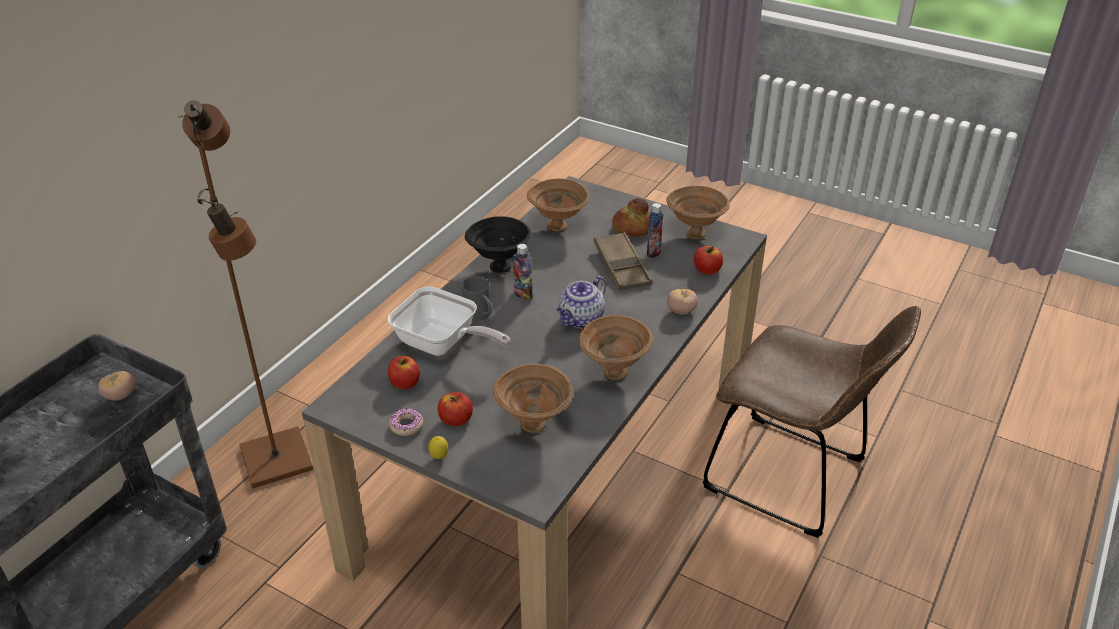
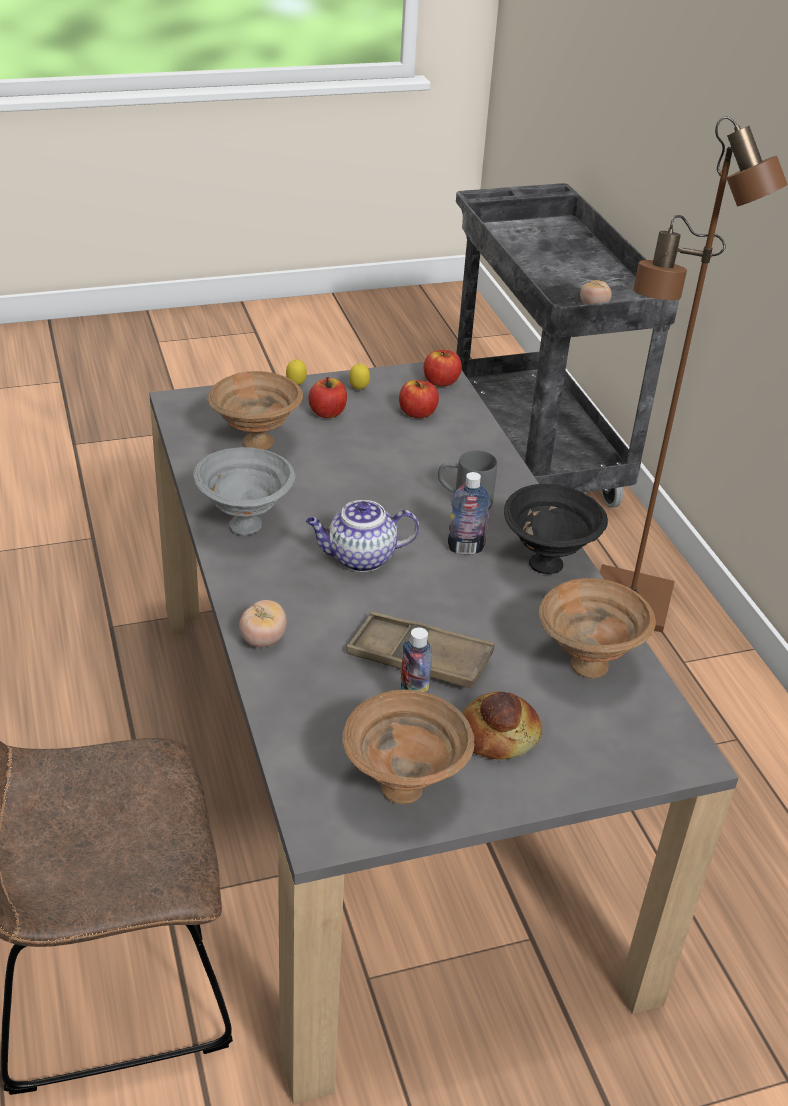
camera: 130 degrees right, 0 degrees up
(406, 425) = (359, 389): donut -> lemon
(442, 345) = (446, 457): frying pan -> none
(581, 320) = (360, 558): teapot -> teapot turned 90 degrees counterclockwise
(614, 373) = (244, 524): brown bowl -> grey bowl
(707, 270) = (304, 727): apple -> apple (441, 382)

